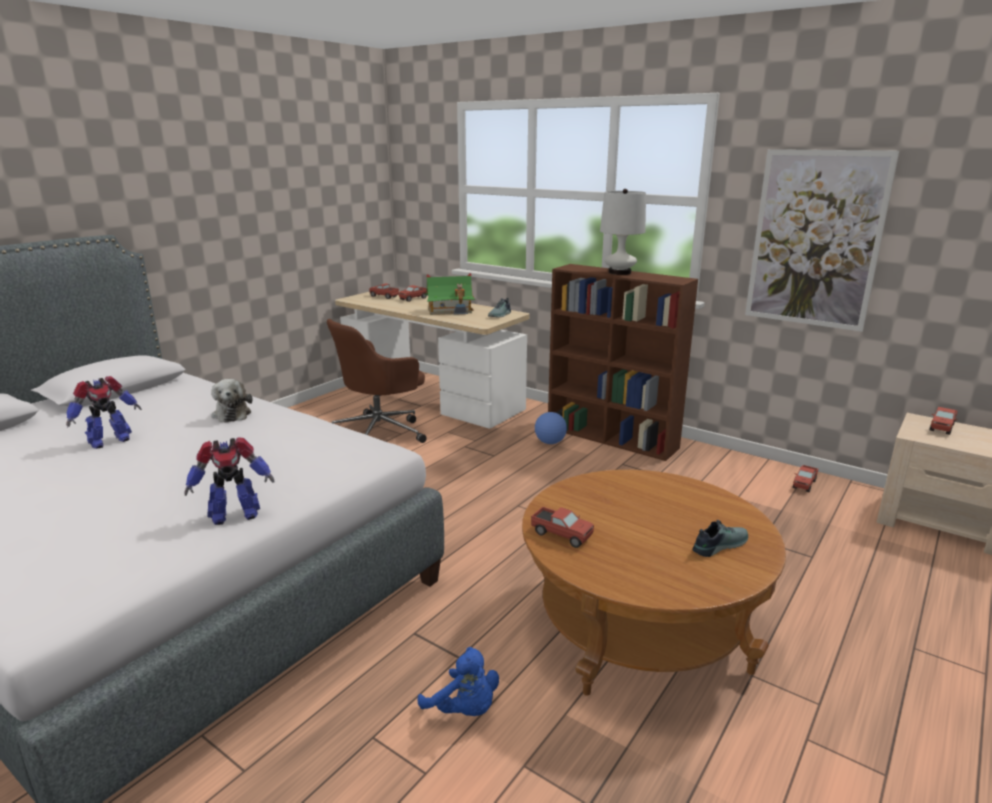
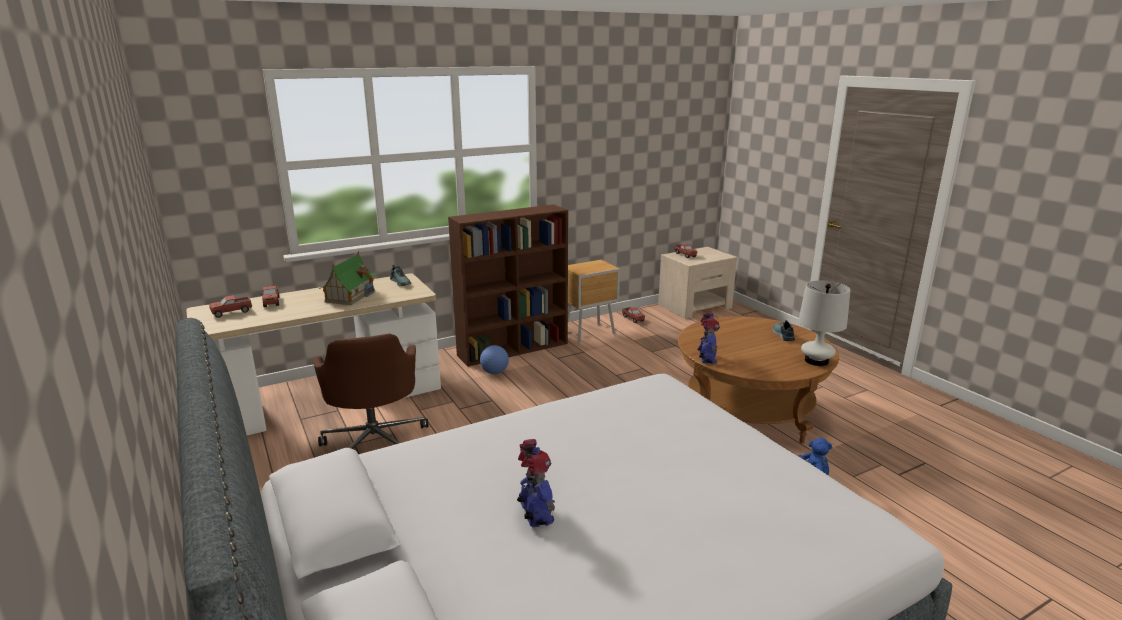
camera: 65 degrees left, 0 degrees up
(232, 414) = (513, 438): plush toy -> none
(234, 515) = (747, 448): toy robot -> toy robot (706, 359)
(561, 535) = (756, 368): toy truck -> none
(619, 272) = (506, 213): white table lamp -> white table lamp (816, 361)
(716, 467) = (590, 332): none -> brown nightstand
(815, 240) = (604, 163): picture -> none

